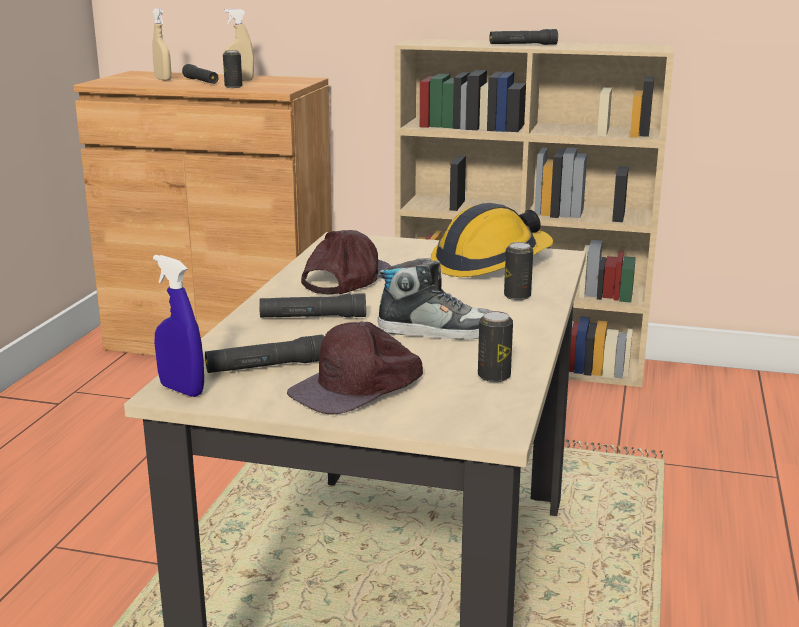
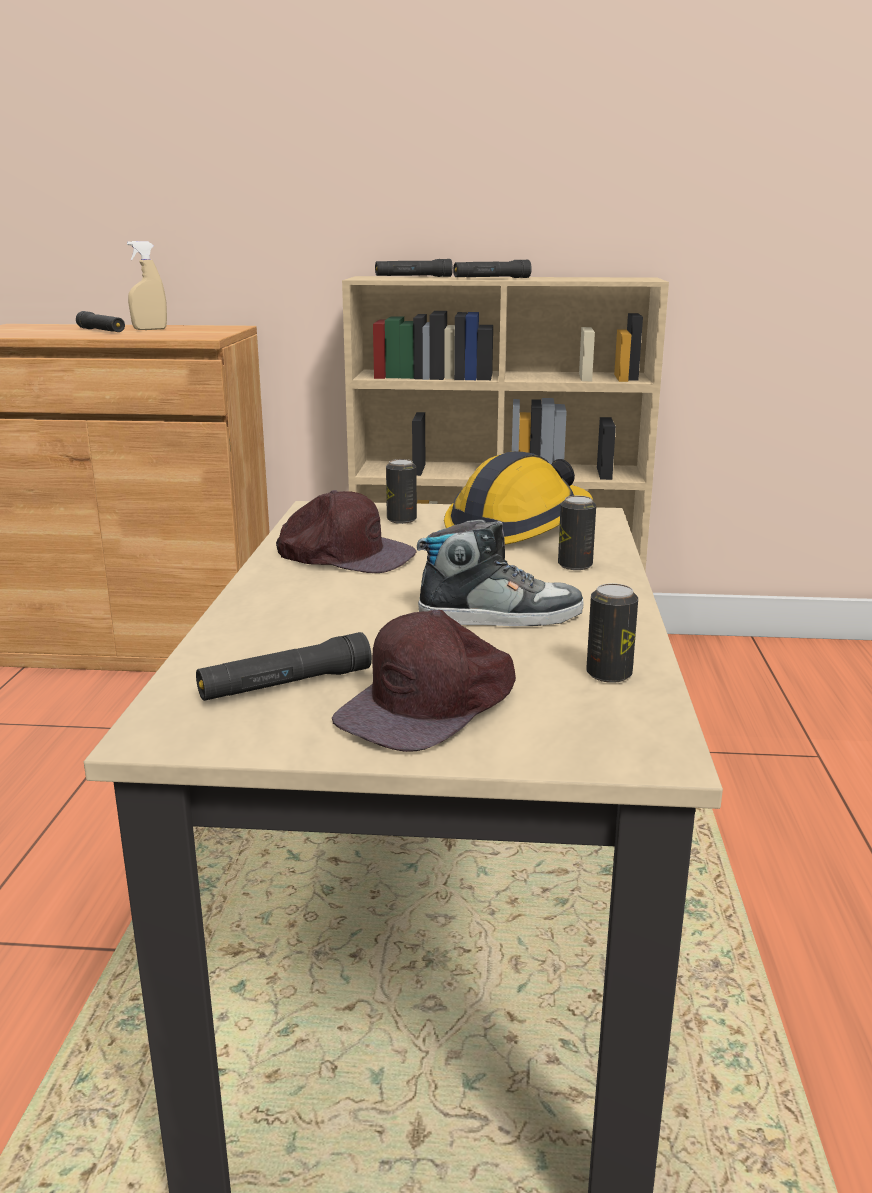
camera: 10 degrees left, 0 degrees up
(163, 79) = (52, 330): beige spray bottle -> none
(182, 390) = (170, 730): blue spray bottle -> none
(233, 87) = (145, 335): can -> can (401, 520)
(312, 317) = (323, 609): black flashlight -> black flashlight (413, 277)
(345, 278) = (345, 555): brown cap -> brown cap turned 90 degrees clockwise

